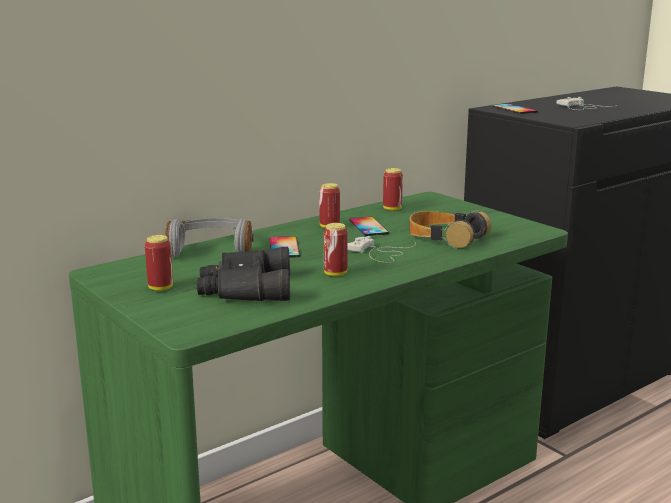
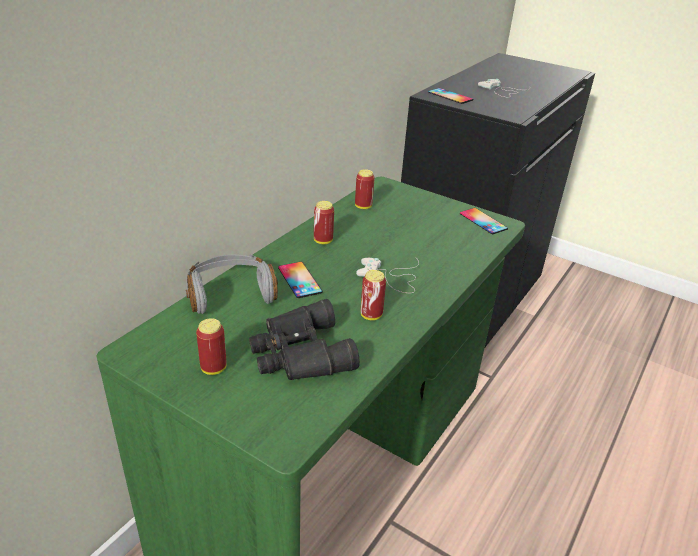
camera: 20 degrees left, 15 degrees up
(369, 227) = (358, 236): phone -> phone (483, 221)
(445, 238) = (434, 244): headphones -> none

